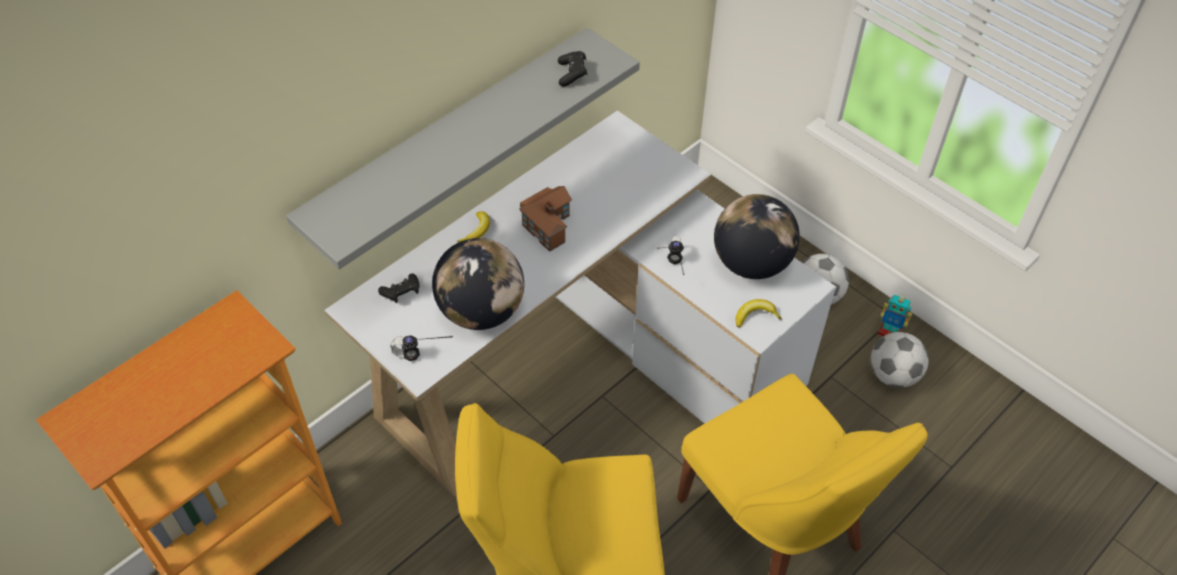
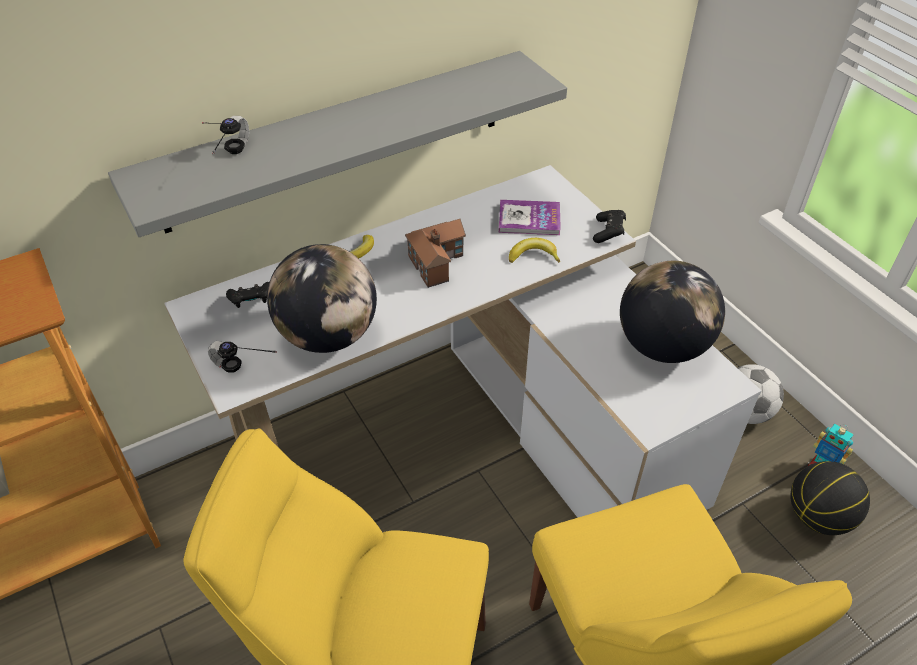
camera: 15 degrees right, 5 degrees down
(572, 74) = (486, 88): black game controller -> black game controller (608, 232)
(615, 169) = (529, 219): none -> book
(669, 267) = (564, 333): headphones -> headphones (223, 156)
(755, 316) = (652, 404): banana -> banana (533, 256)
(893, 375) = (818, 517): football -> basketball

